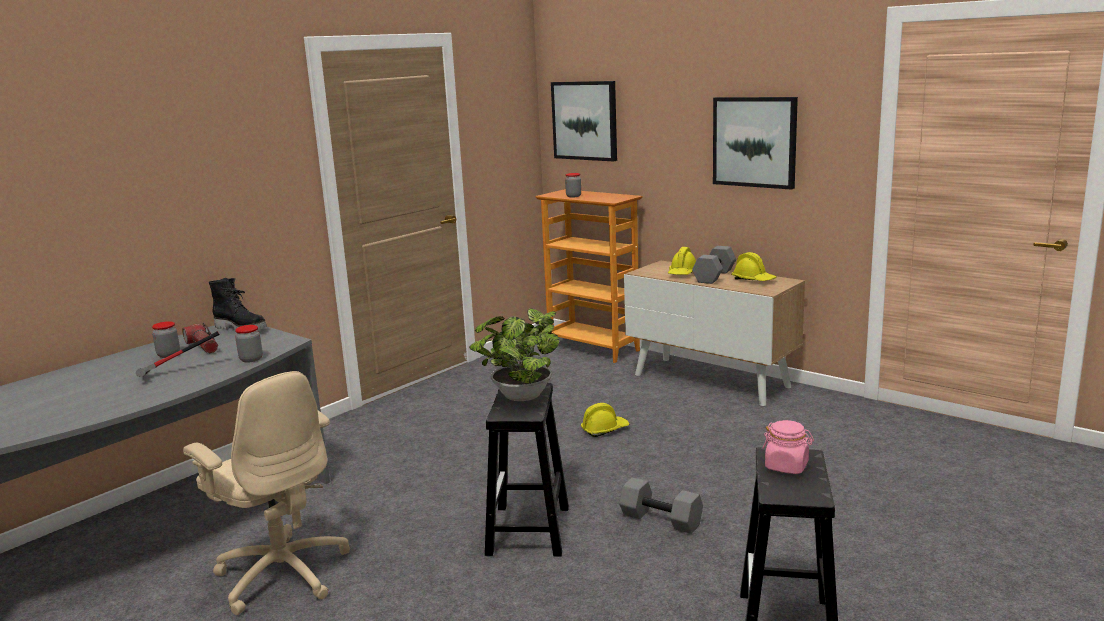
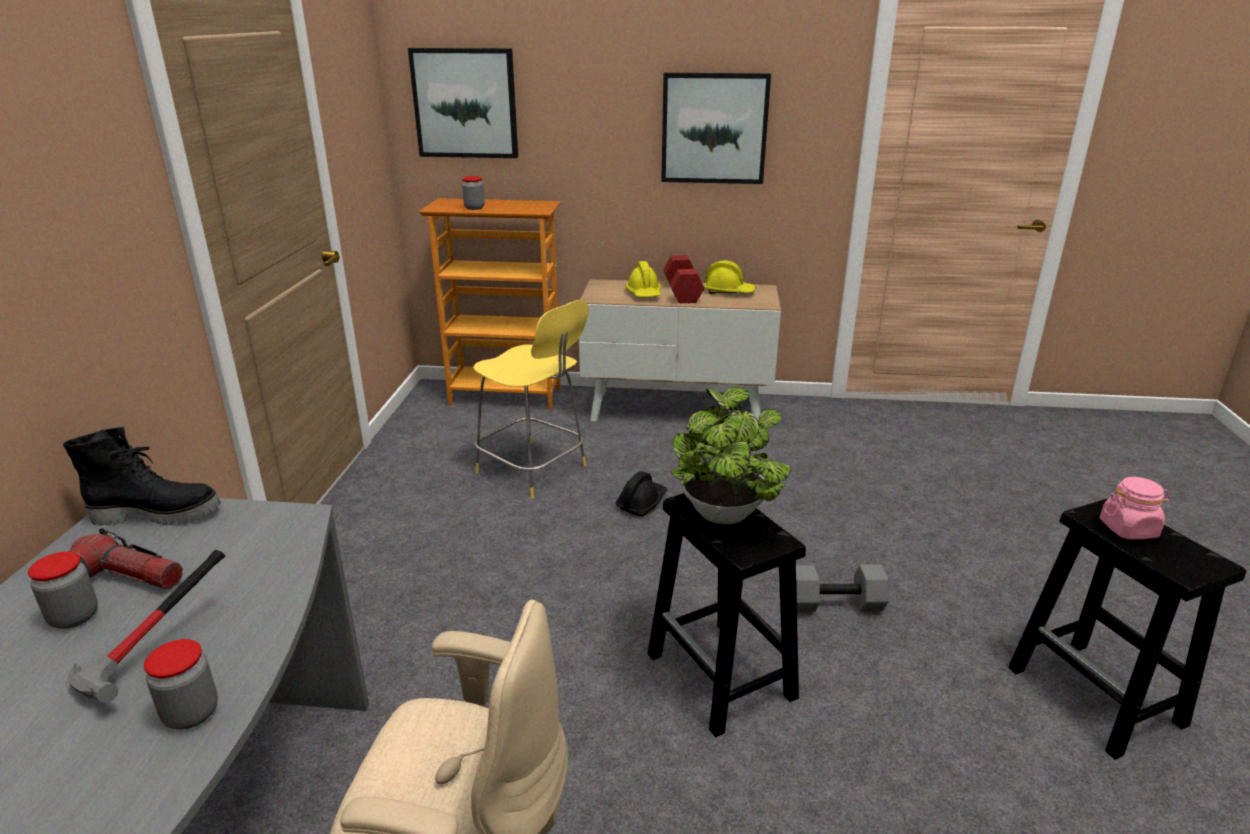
camera: 35 degrees left, 10 degrees up
(251, 359) = (280, 578): jar -> jar (191, 714)
(556, 395) = (534, 470): none -> yellow stool
(604, 429) = (641, 502): yellow hard hat -> black hard hat
(715, 276) = (683, 293): grey dumbbell -> red dumbbell

